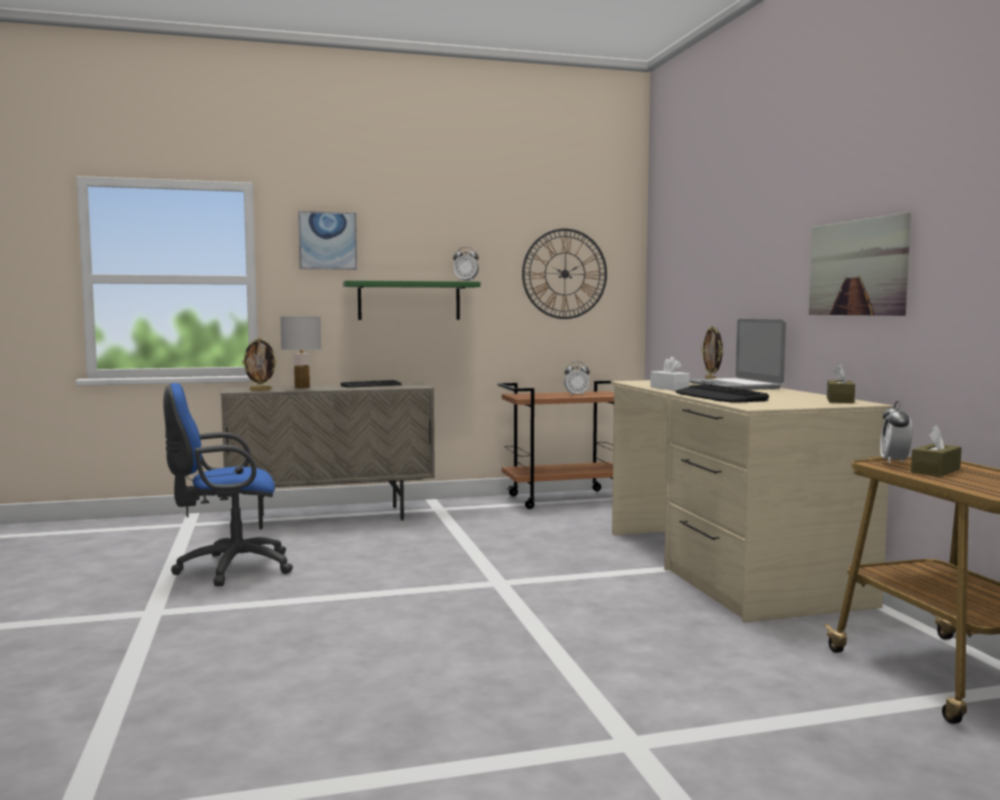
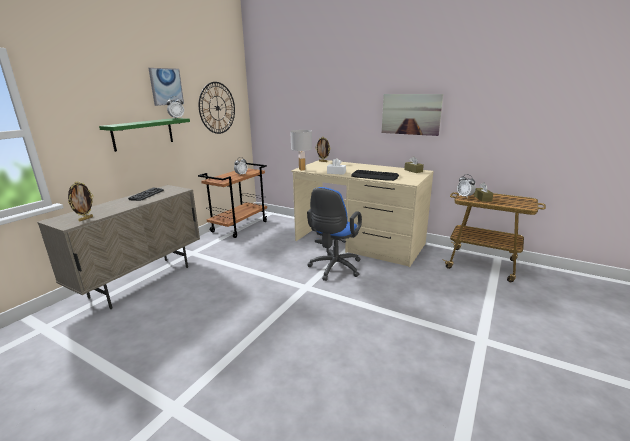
camera: 45 degrees left, 15 degrees up
(228, 568) = (153, 348): blue office chair -> blue office chair (334, 269)
(302, 387) = (108, 208): white table lamp -> white table lamp (302, 169)
(327, 241) = (81, 96): picture -> picture (166, 86)
(733, 386) = (347, 165): laptop -> none

